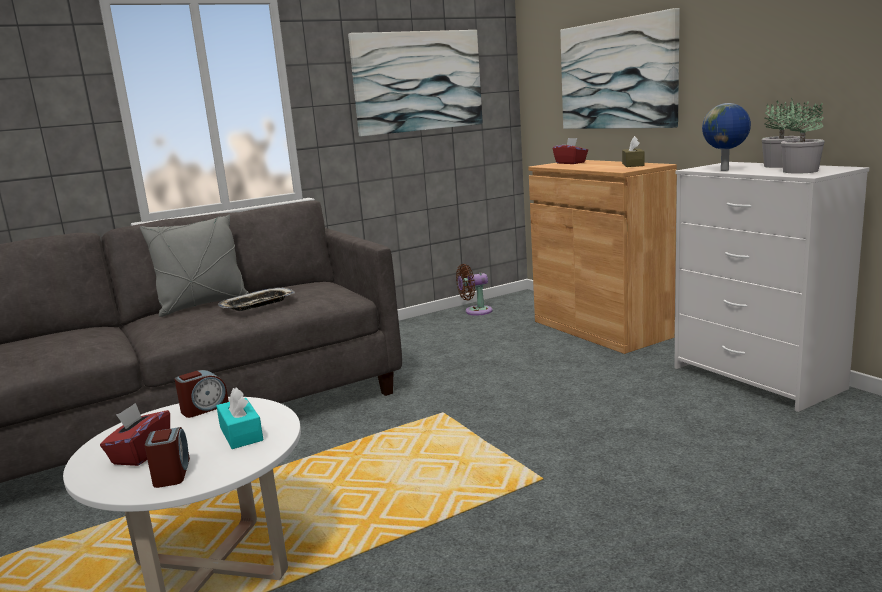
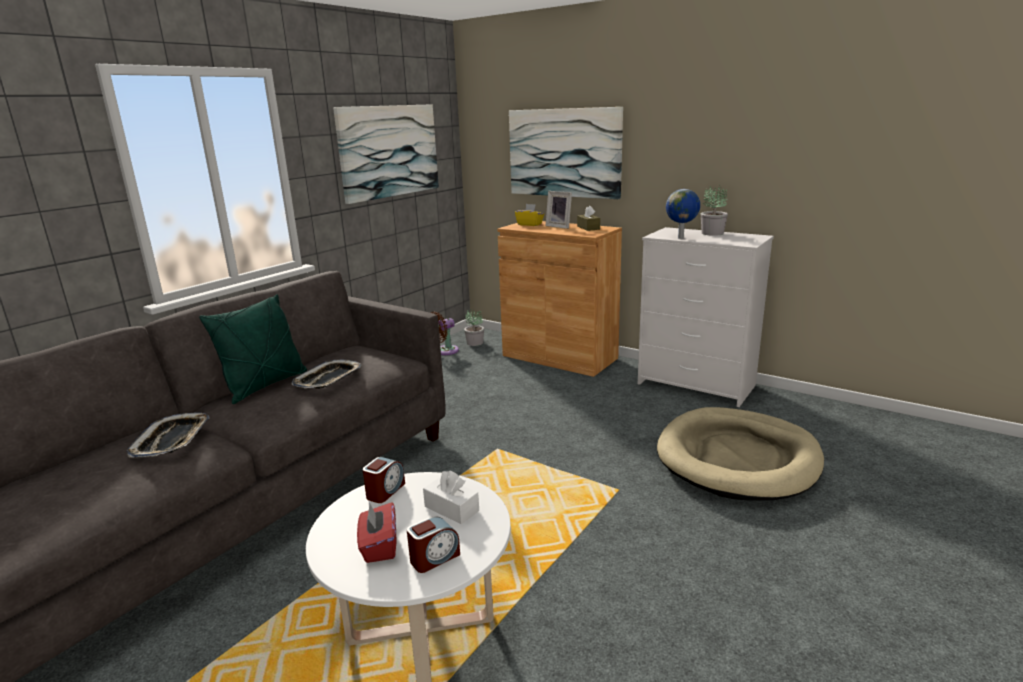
camera: 25 degrees left, 5 degrees up
(77, 337) = (172, 440): none -> tray
(172, 473) = (434, 558): alarm clock -> alarm clock turned 90 degrees clockwise
(203, 305) = (265, 385): grey pillow -> green pillow
(241, 434) = (451, 509): turquoise tissue box -> white tissue box
(570, 163) = (530, 224): red tissue box -> yellow tissue box
(602, 164) = (560, 226): none -> picture frame
(739, 472) = (737, 458): none -> beige dog bed
(800, 171) = (736, 240): potted plant -> potted plant (475, 343)

